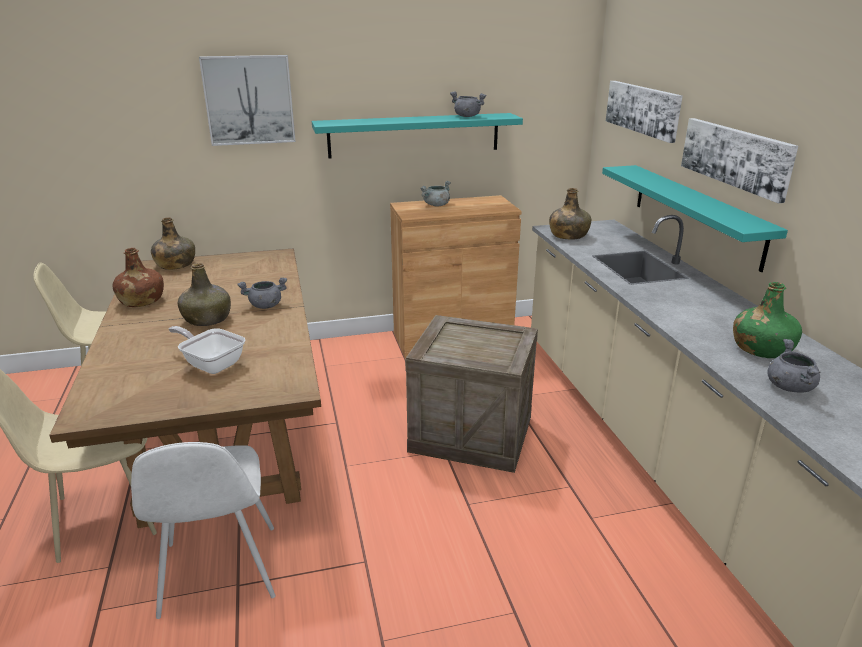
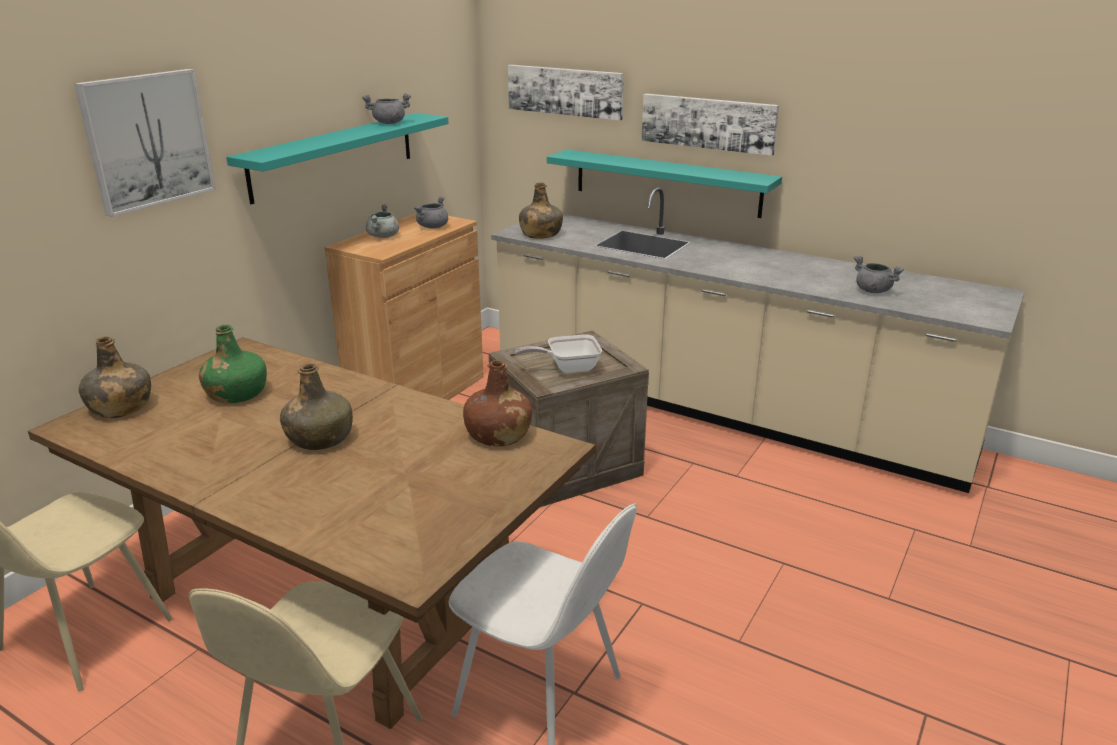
camera: 45 degrees left, 0 degrees up
(141, 301) = (179, 459): brown bottle -> brown bottle (498, 435)
(211, 363) = (429, 470): frying pan -> frying pan (567, 368)
(265, 306) = (355, 400): grey cooking pot -> grey cooking pot (432, 227)
(761, 349) = (819, 274): green bottle -> green bottle (237, 394)

